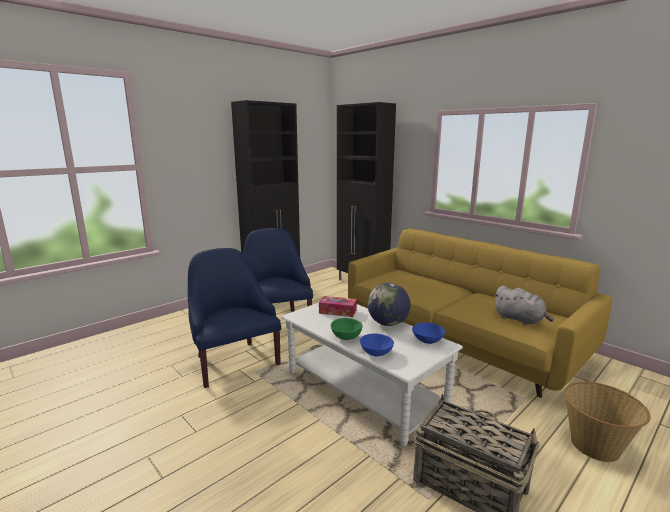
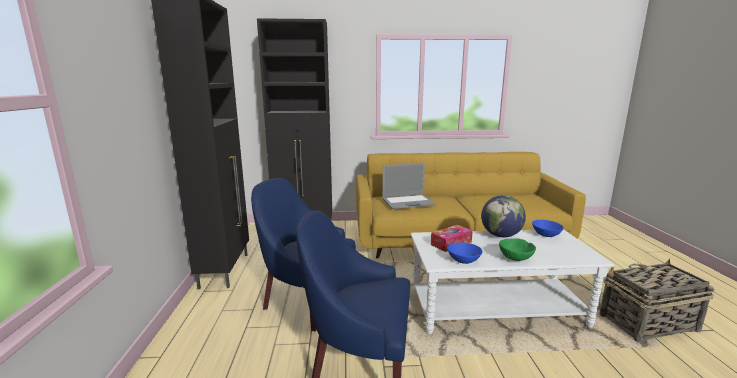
camera: 50 degrees left, 0 degrees up
(376, 352) = (556, 258): blue bowl -> blue bowl (463, 260)
(402, 280) = (408, 202): none -> laptop
(520, 320) = (527, 202): grey plush toy -> none
(595, 445) = (616, 264): basket -> none

